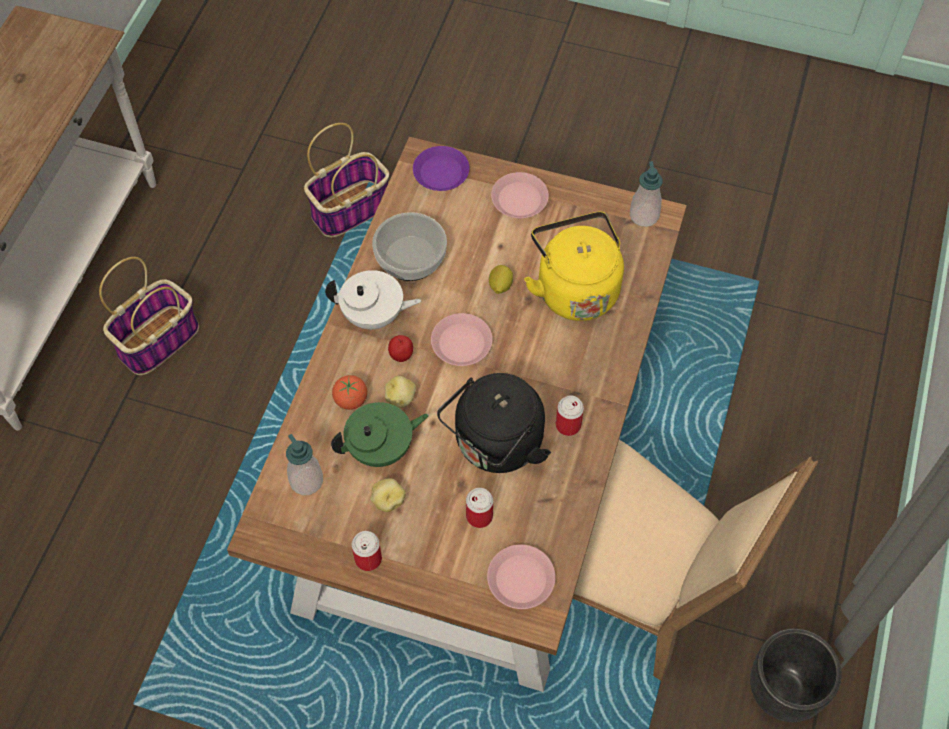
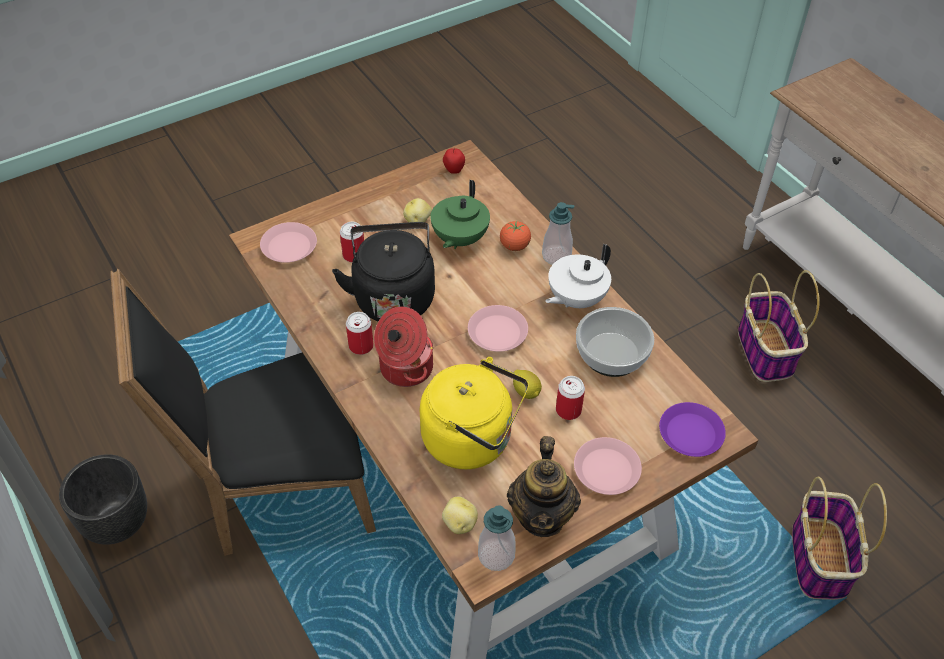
camera: 130 degrees right, 10 degrees down
(306, 481) = (476, 193): soap dispenser -> soap dispenser (556, 256)
(368, 559) = (390, 190): can -> can (568, 410)
(401, 357) = (522, 292): apple -> apple (454, 171)
(401, 398) = (487, 271): potato -> potato (459, 524)
(558, 378) = (404, 368): none -> cooking pot
(591, 211) = (542, 515): none -> teapot
(633, 595) = (279, 490): beige chair -> black chair

